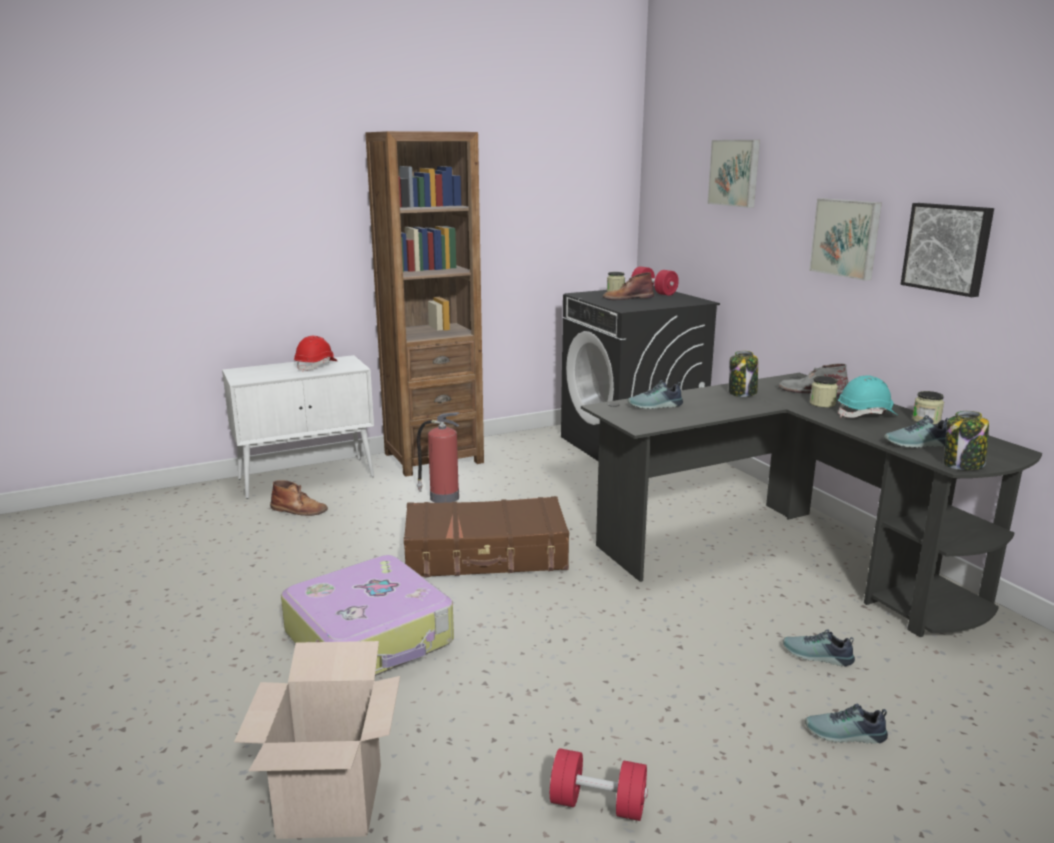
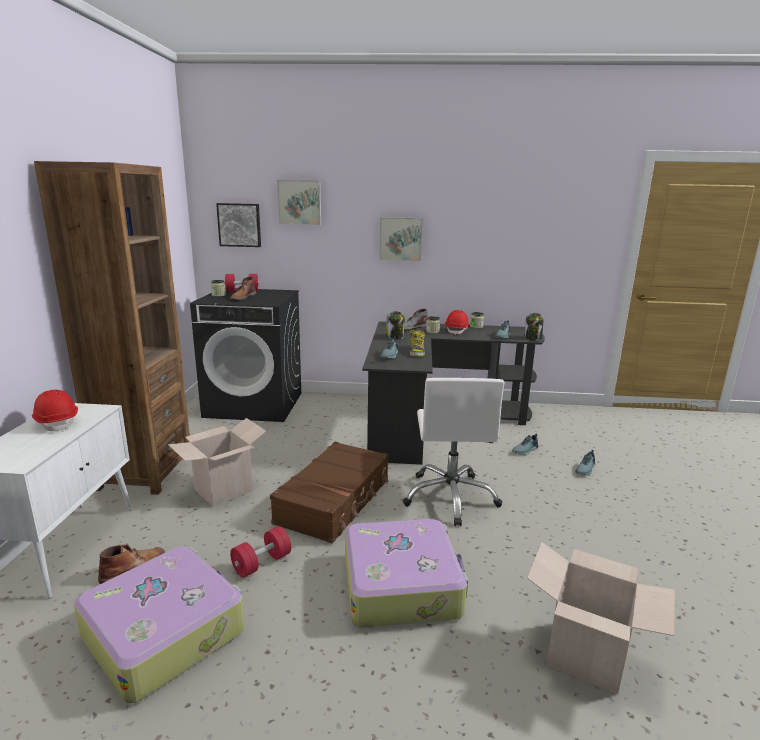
camera: 60 degrees left, 0 degrees up
(236, 550) = (165, 631): none -> suitcase
(443, 497) = (223, 490): fire extinguisher -> cardboard box
(582, 623) = (451, 497): none -> white office chair
(598, 804) = (615, 551): red dumbbell -> red dumbbell (262, 563)
(699, 414) = (417, 352): none -> boot
(866, 414) = (457, 331): turquoise hard hat -> red hard hat
(948, 248) = (467, 239): picture -> picture (239, 225)

